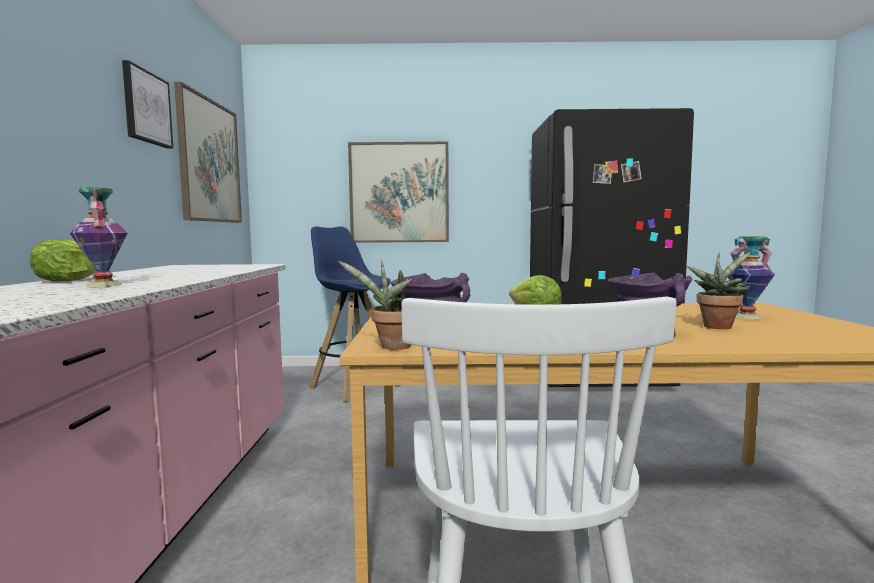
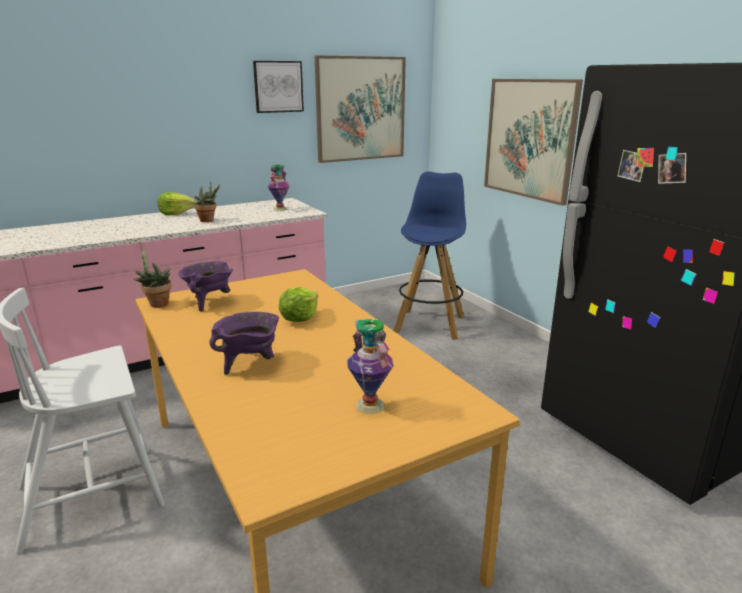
camera: 60 degrees right, 15 degrees up
(103, 285) = (154, 224): vase -> vase (279, 209)
(718, 326) = (297, 391): potted plant -> potted plant (209, 220)

